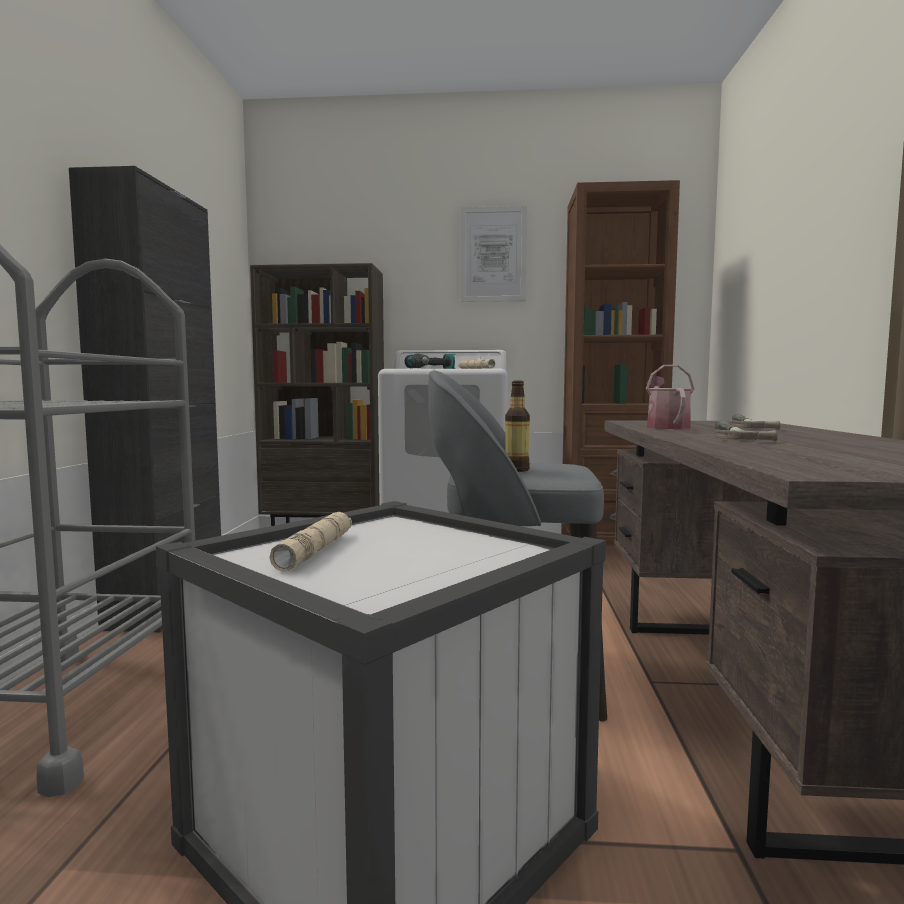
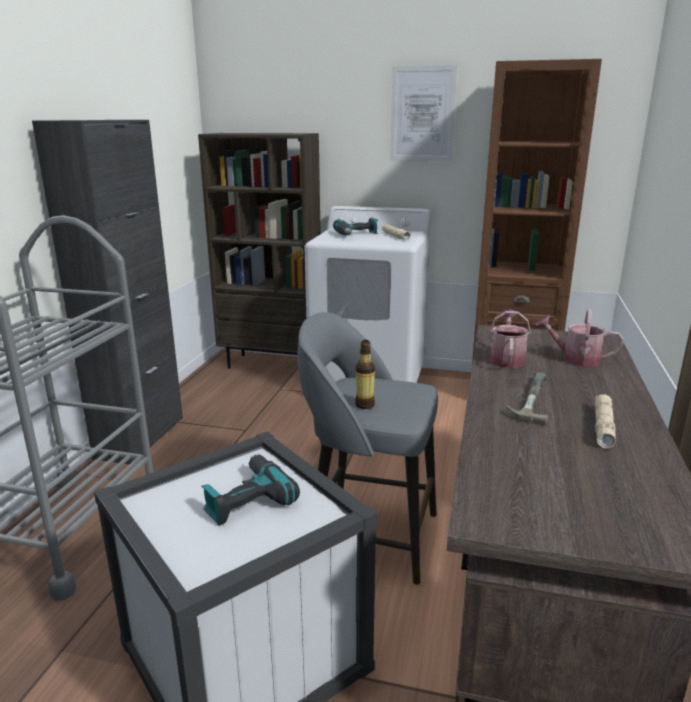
camera: 10 degrees right, 15 degrees up
(315, 551) = (191, 499): beige flashlight -> beige flashlight (603, 426)
(401, 547) = (246, 498): none -> power drill
(740, 426) = (575, 359): hammer -> watering can

